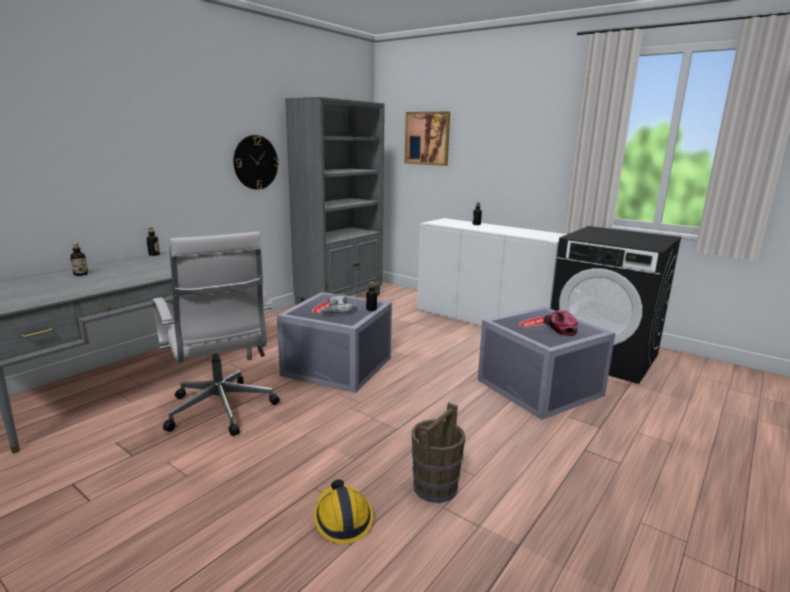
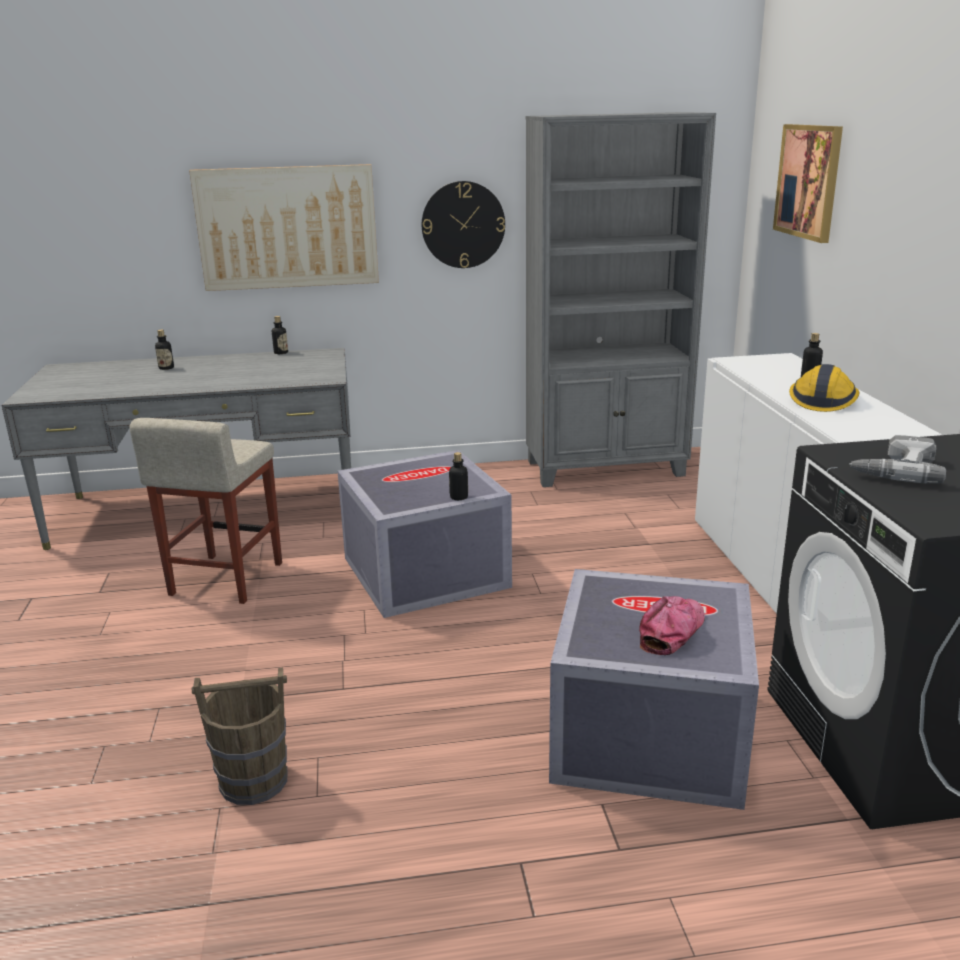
camera: 45 degrees right, 5 degrees up
(150, 163) = (287, 227): none -> picture
(222, 412) = (225, 579): white office chair -> beige stool
(334, 309) = (415, 482): power drill -> power drill (894, 469)
(342, 518) = (126, 754): hard hat -> hard hat (823, 400)

